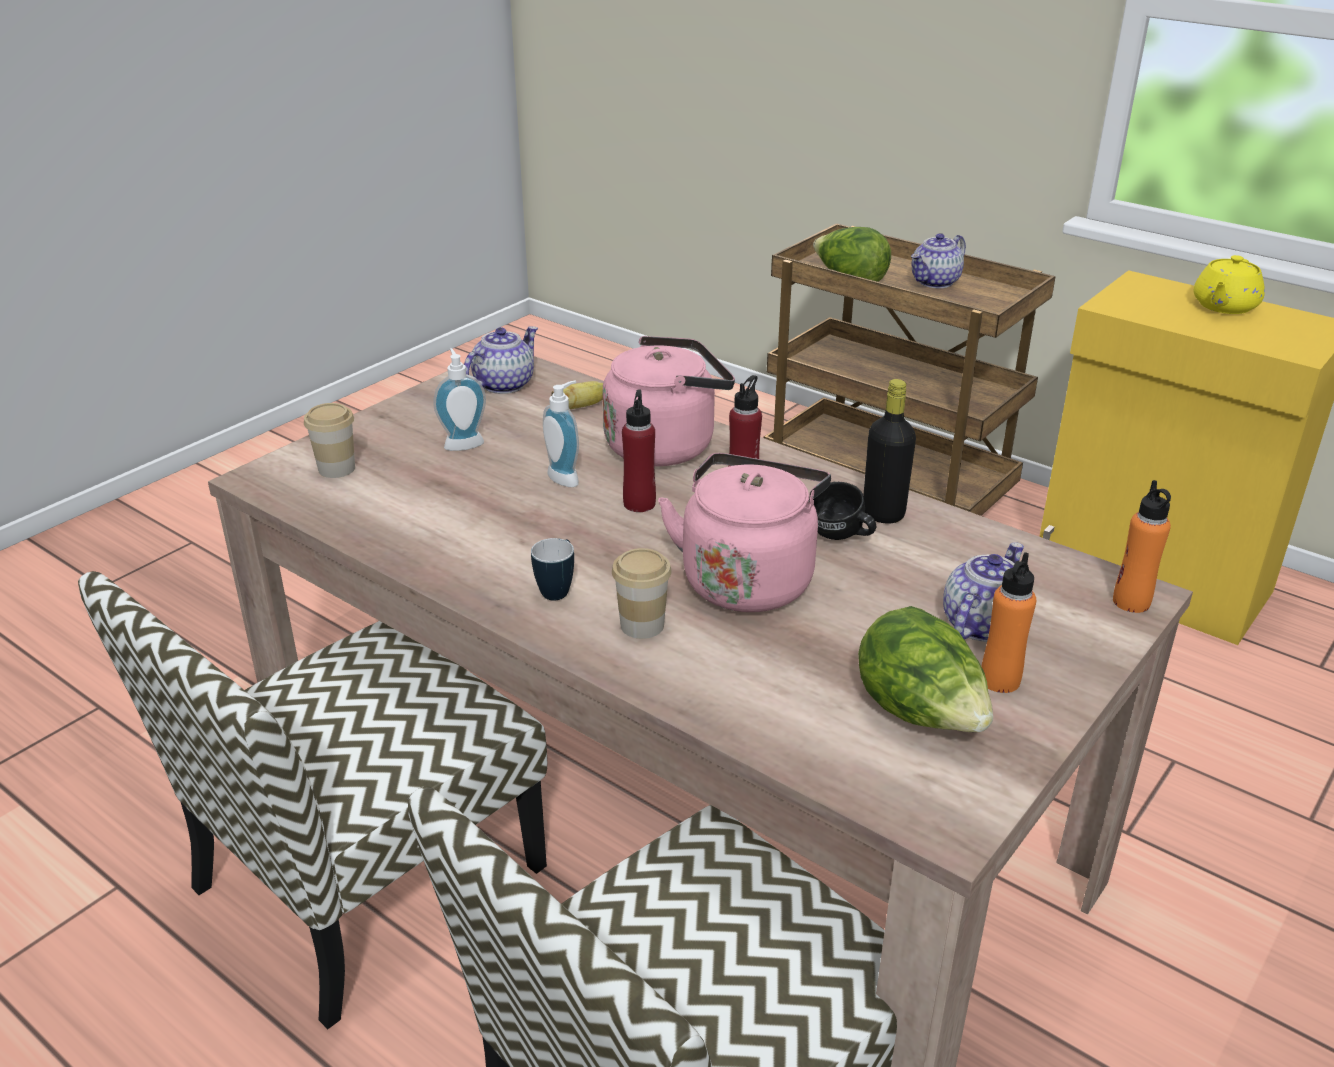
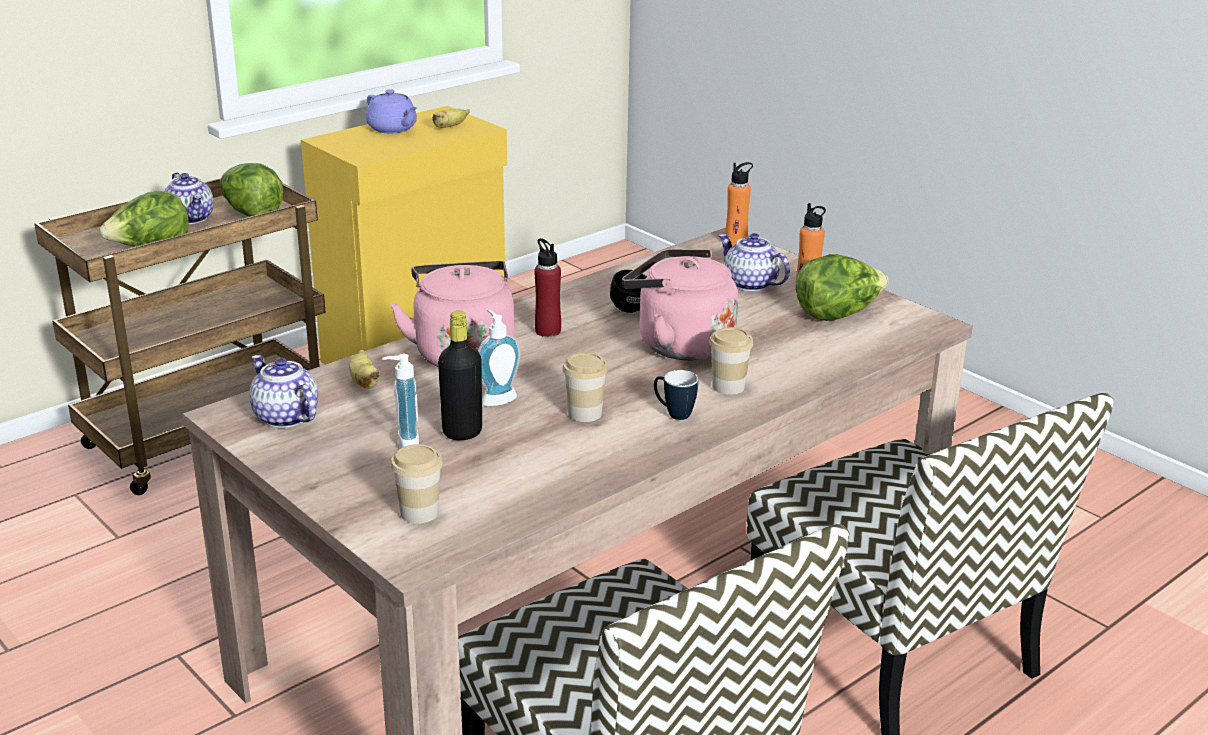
camera: 80 degrees left, 5 degrees down
(545, 531) = (584, 413): none -> cup
(639, 503) = (556, 372): red bottle -> none
(883, 514) = (609, 290): black bottle -> black bottle (462, 432)
(972, 304) = (251, 213): none -> lettuce
(1224, 306) = (393, 129): yellow teapot -> purple teapot
(1277, 335) = (450, 127): none -> banana

